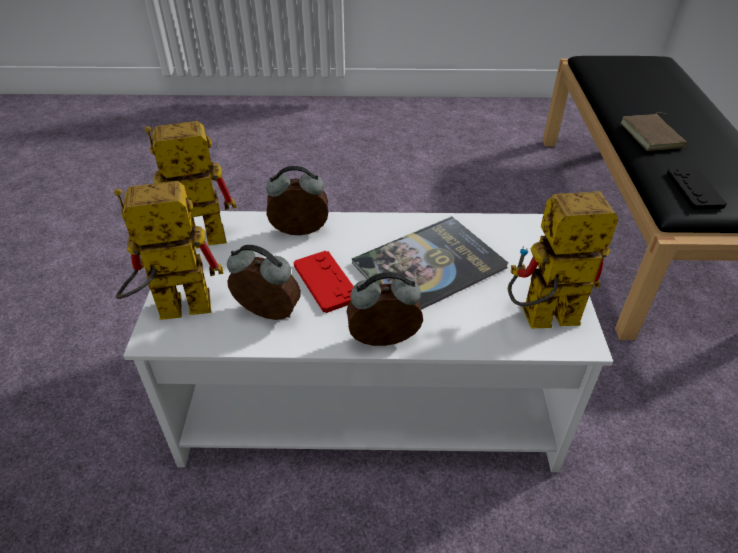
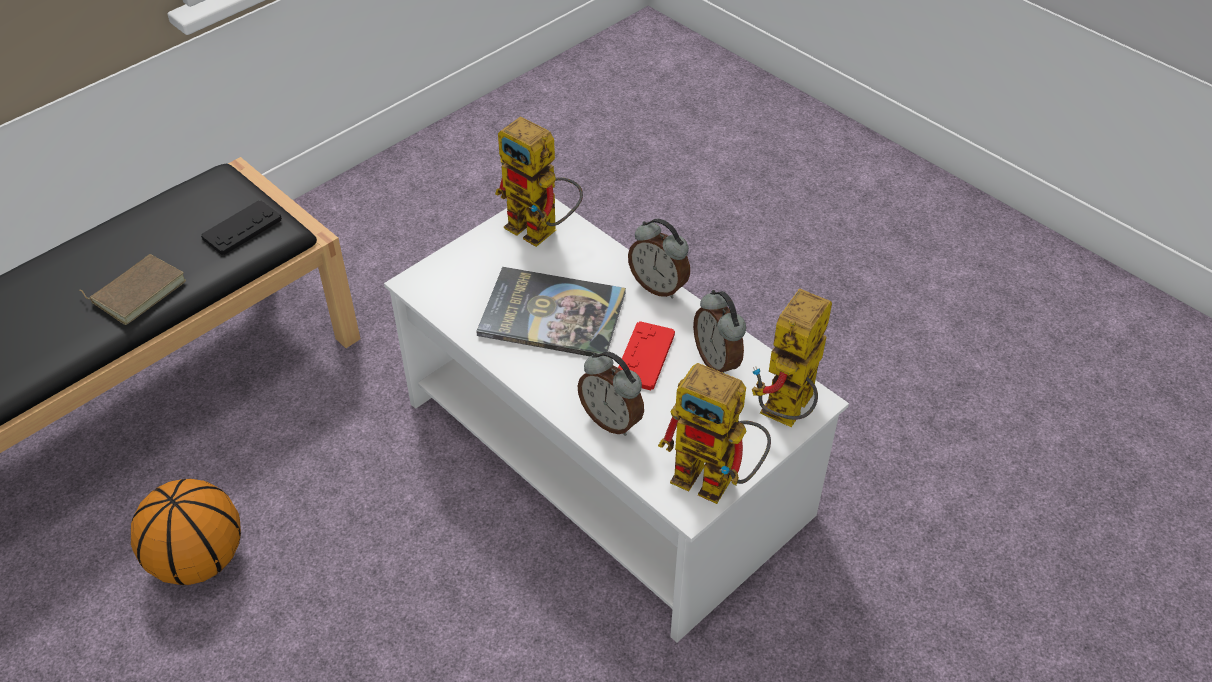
camera: 135 degrees left, 5 degrees up
(172, 311) = (786, 415): toy robot -> toy robot turned 90 degrees clockwise
(488, 205) = (199, 558): none -> basketball

